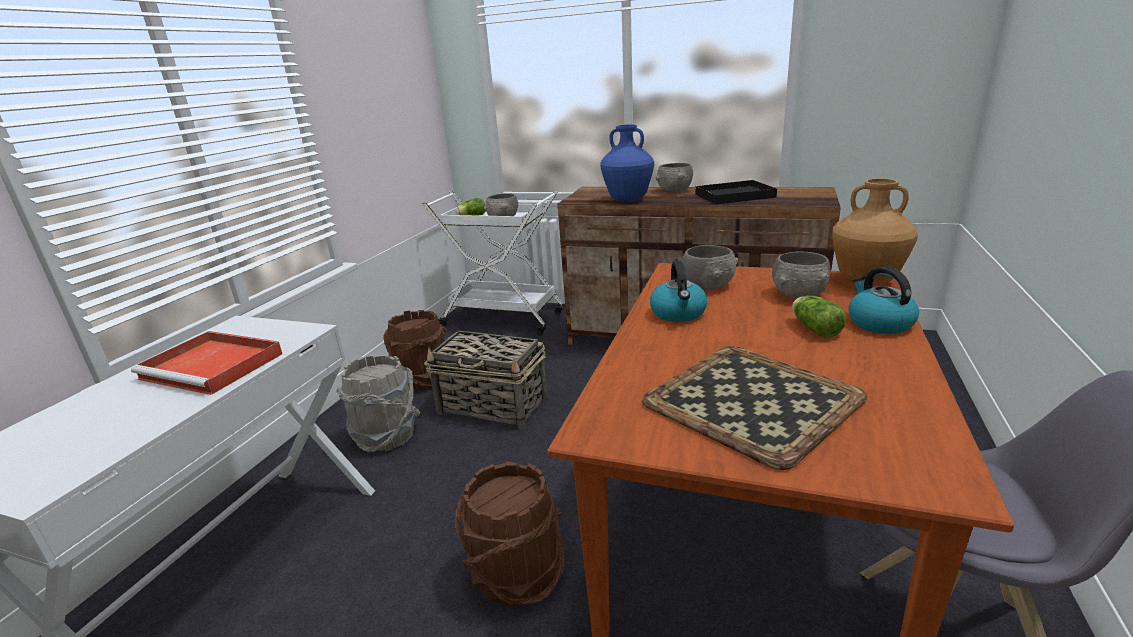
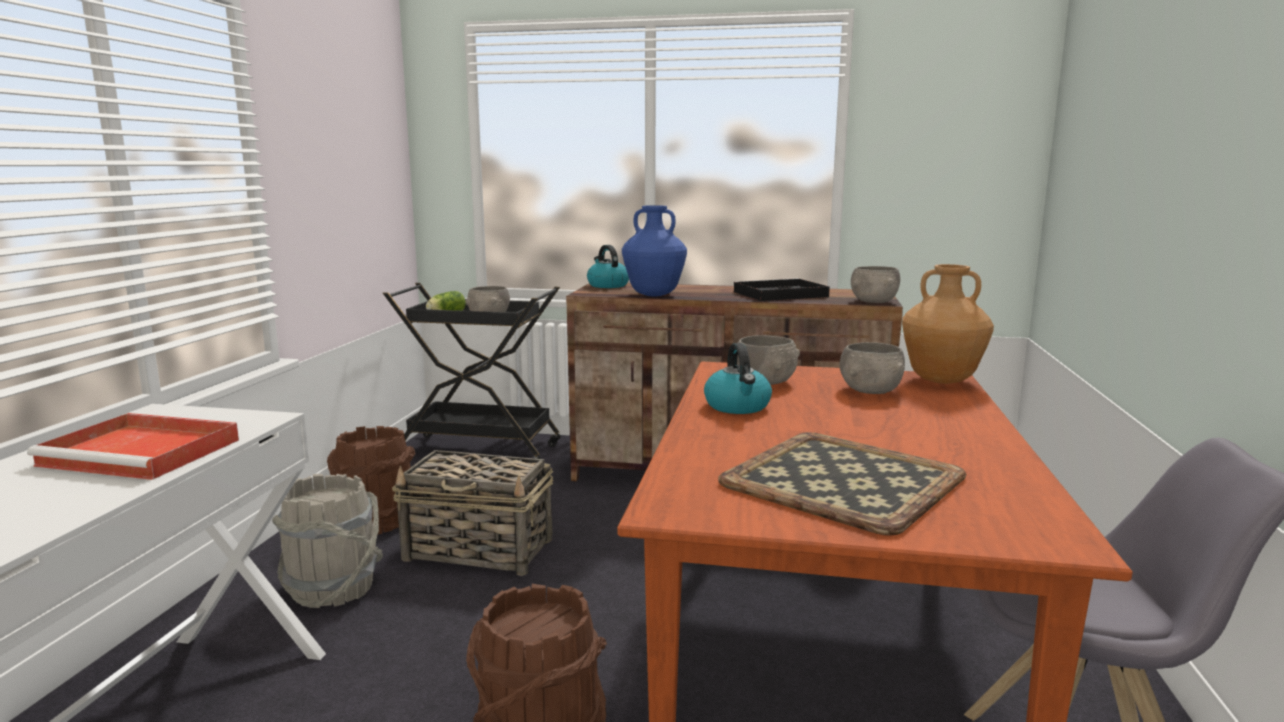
camera: 10 degrees left, 10 degrees down
(503, 320) = (479, 453): white cart -> black cart
(674, 190) = (708, 288): grey bowl -> grey bowl (874, 302)
(814, 328) = (894, 419): lettuce -> none
(879, 323) = (963, 415): kettle -> kettle (607, 285)

